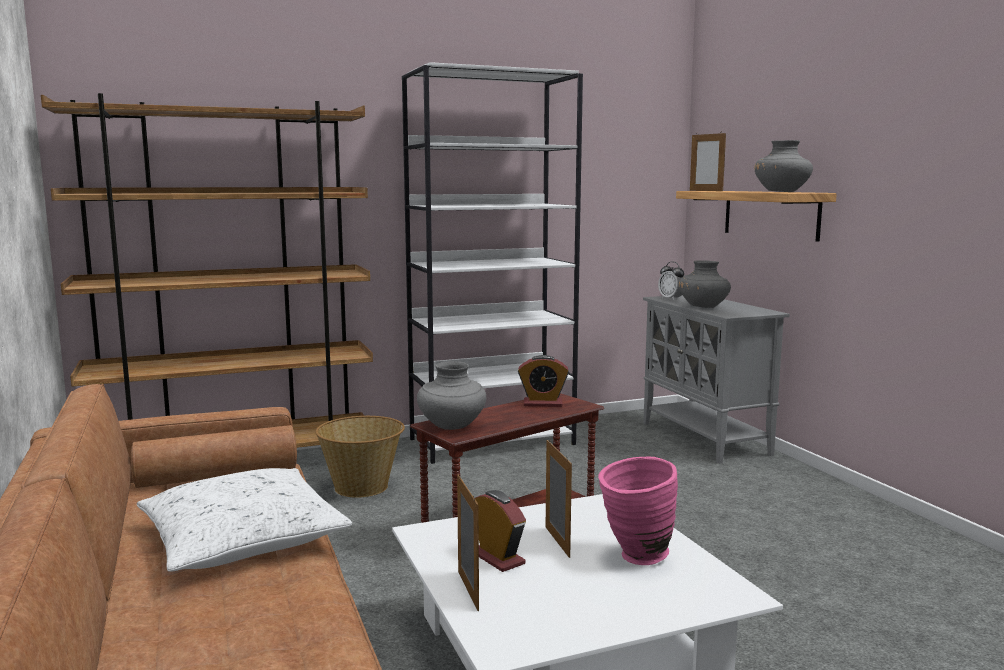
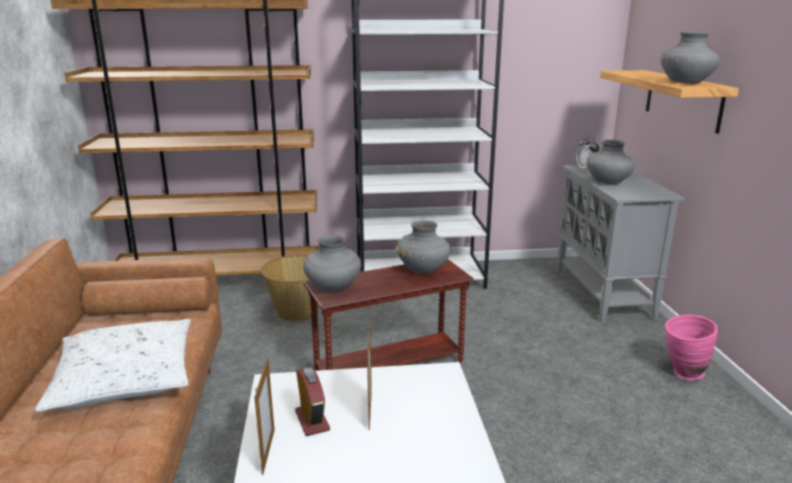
camera: 15 degrees right, 10 degrees up
(542, 403) = (423, 270): alarm clock -> grey vase
(635, 558) = (422, 440): pink vase -> pink vase (682, 374)
(706, 190) = (625, 73): picture frame -> none

